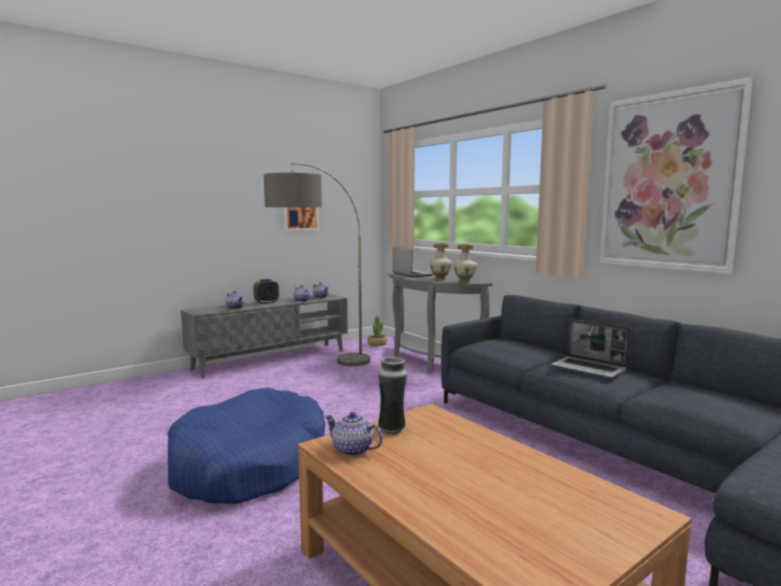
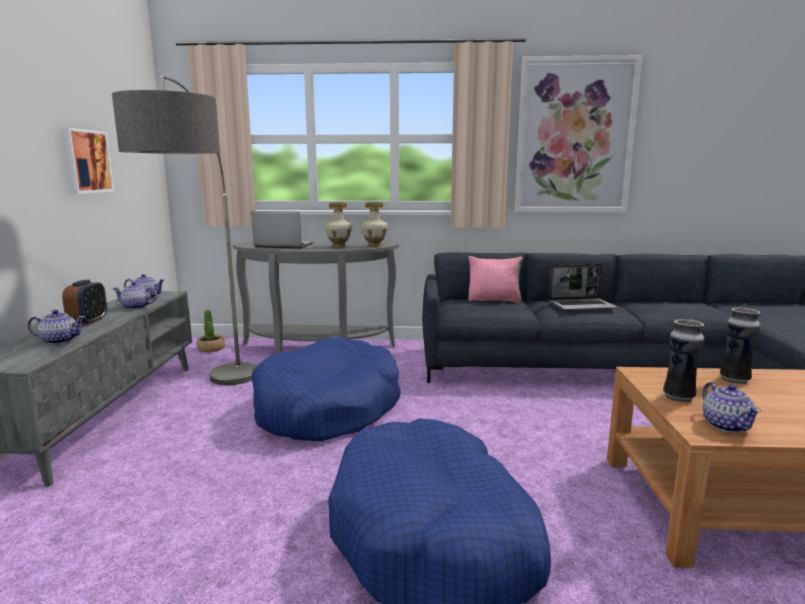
camera: 50 degrees left, 5 degrees up
(353, 450) = (726, 425): teapot -> teapot turned 75 degrees counterclockwise
(354, 392) = (327, 408): none -> blue dog bed
(479, 444) = (734, 379): none -> vase
(531, 346) = (494, 300): none -> pink pillow

